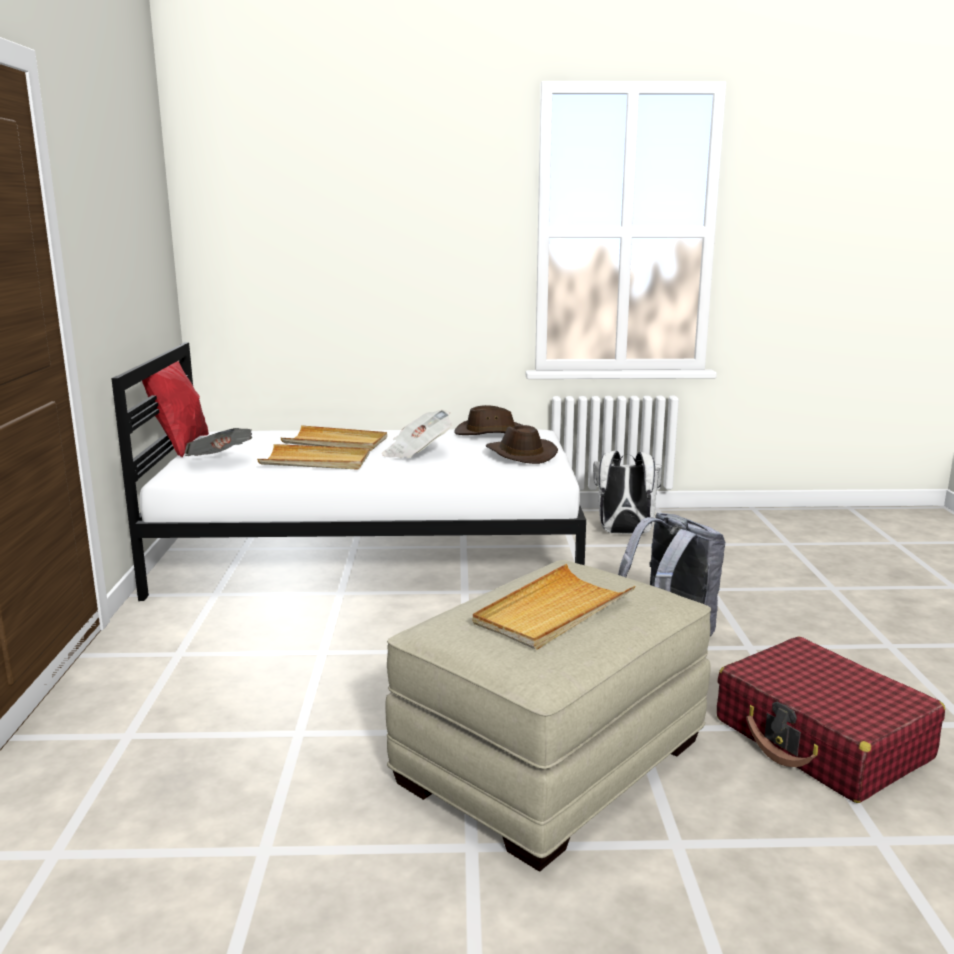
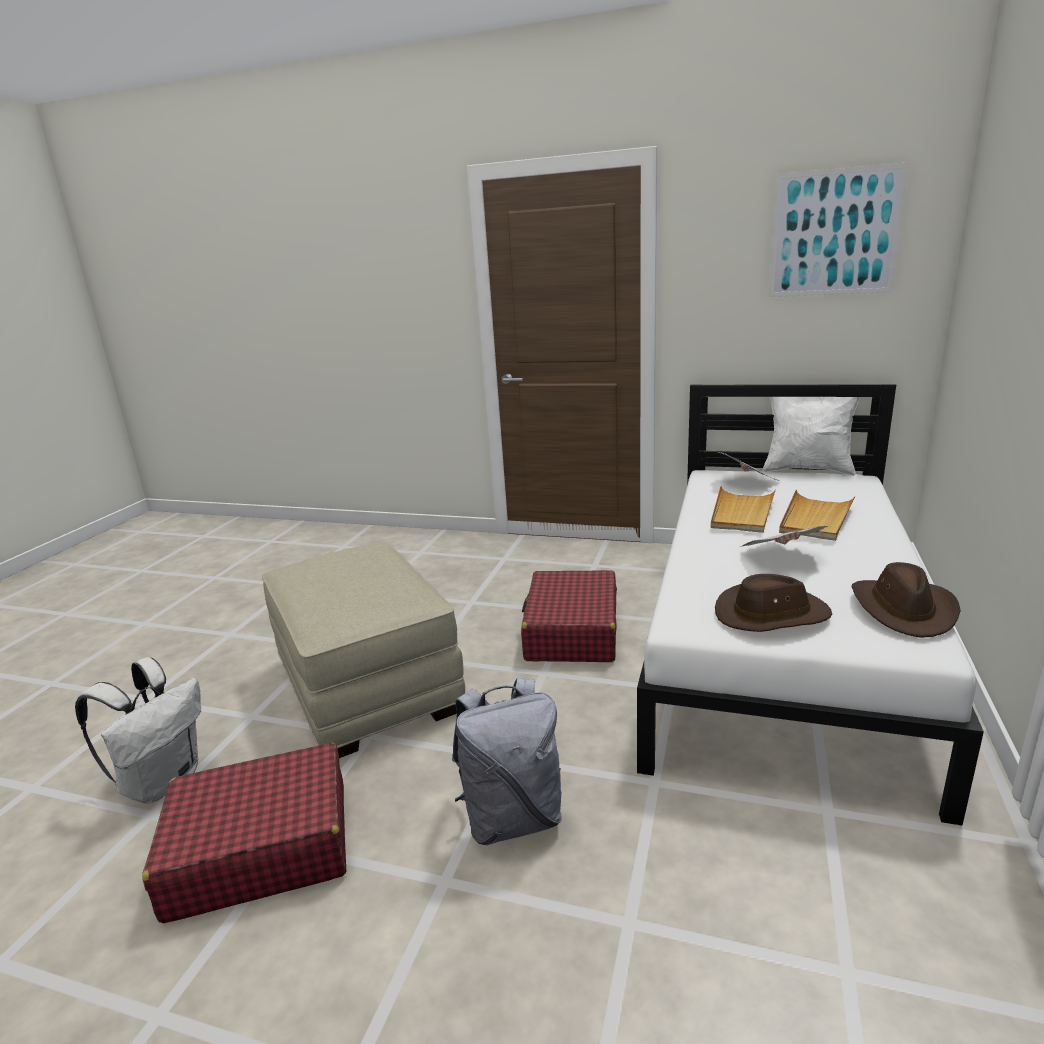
camera: 110 degrees right, 5 degrees up
(134, 193) = (834, 233): none -> picture
(180, 446) = (807, 469): red pillow -> white pillow
(374, 646) = (571, 632): none -> red suitcase
(553, 611) = (346, 578): beige tray -> none
(624, 533) = (903, 899): white backpack -> white backpack (163, 781)

